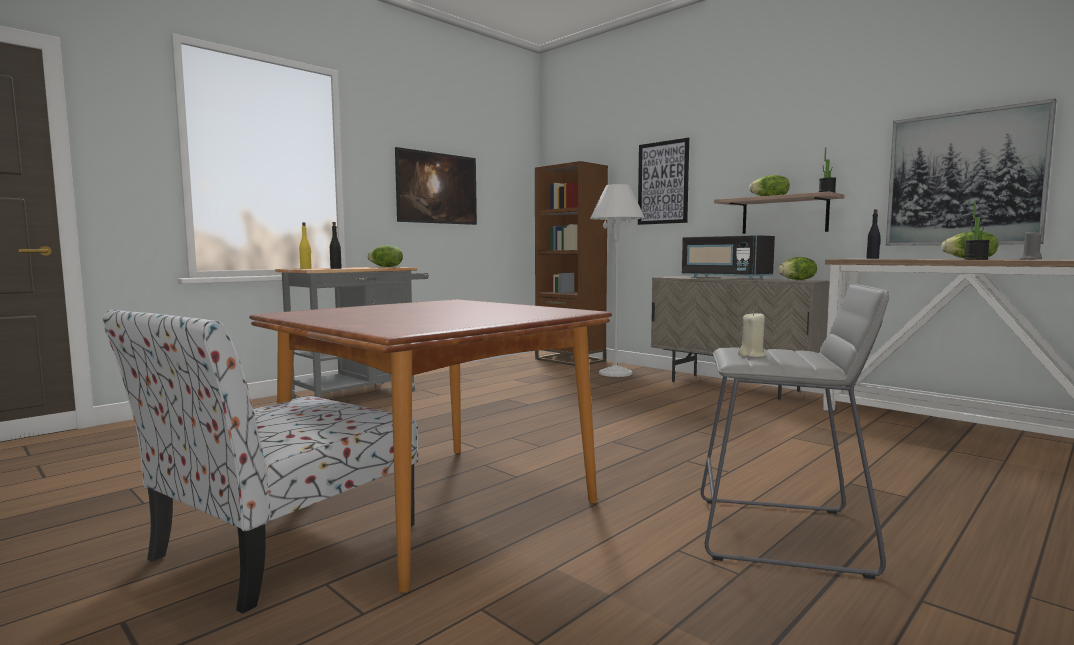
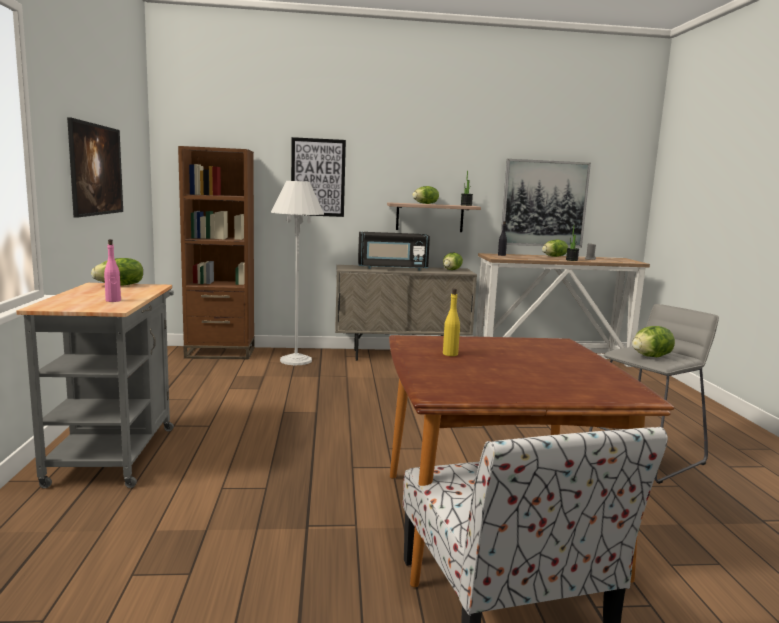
camera: 50 degrees left, 5 degrees up
(306, 268) = (66, 304): yellow bottle -> yellow bottle (450, 354)
(335, 268) = (113, 300): black bottle -> pink bottle
(751, 355) = (650, 356): beige candle -> lettuce

